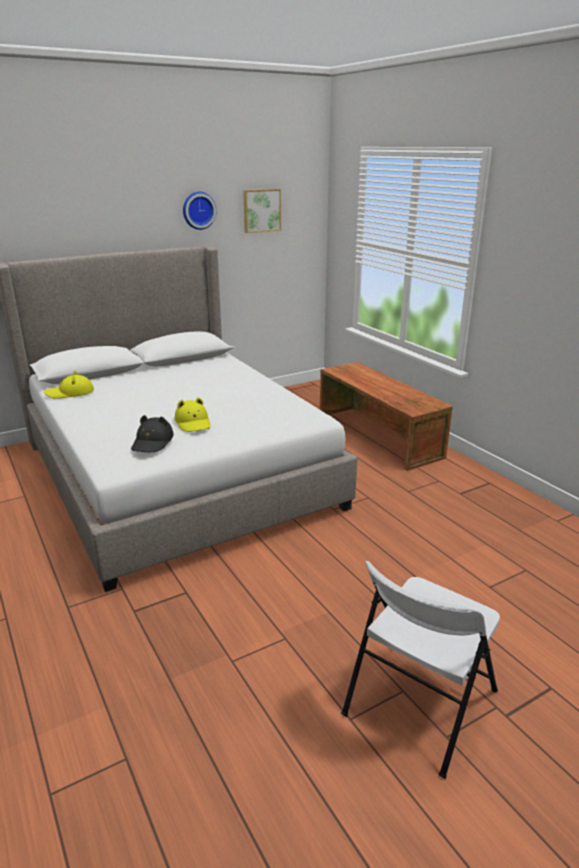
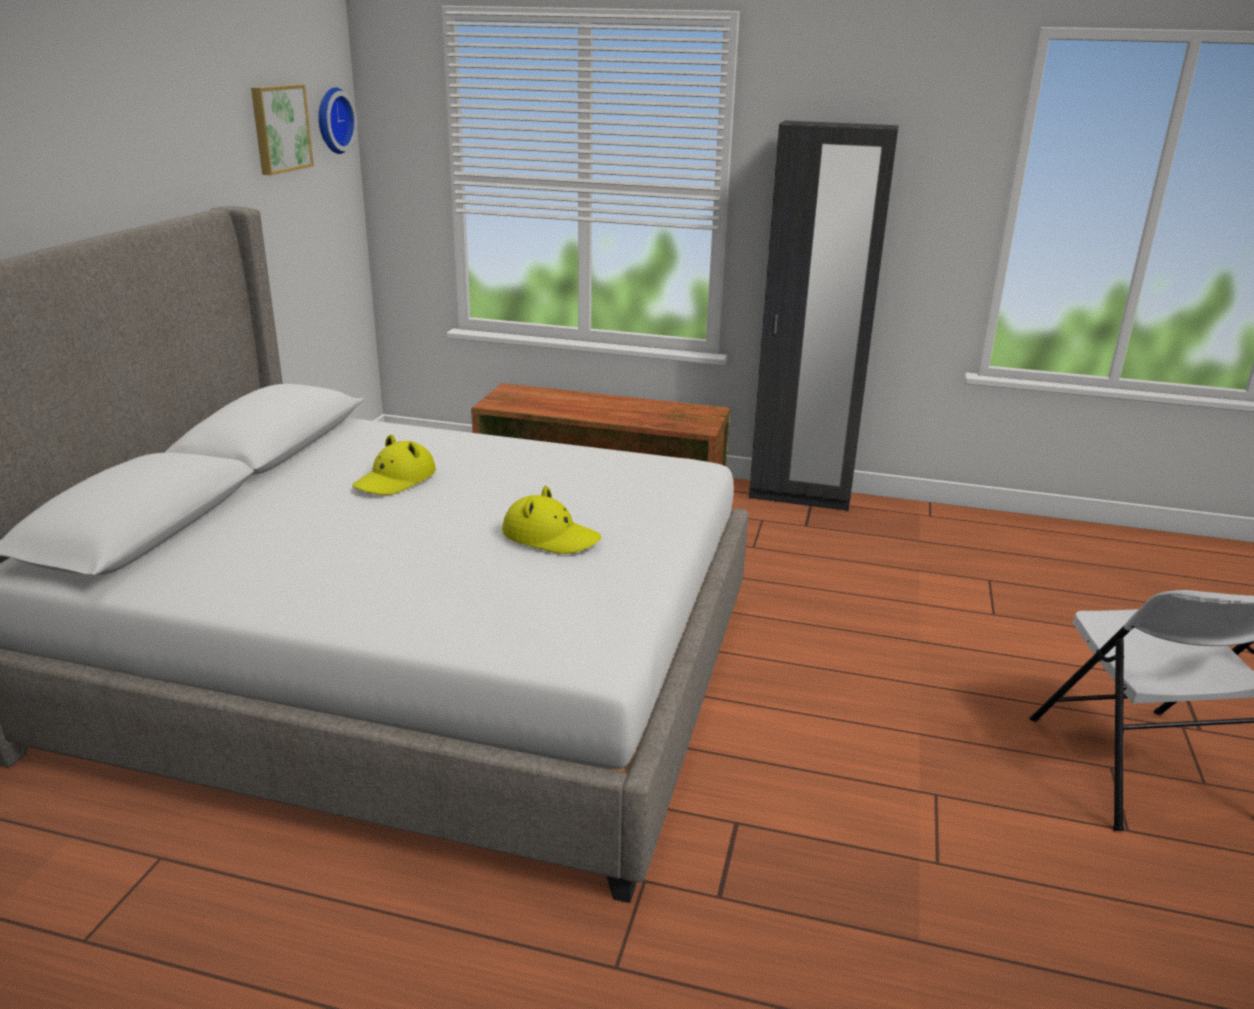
camera: 45 degrees left, 0 degrees up
(70, 393) = (190, 576): yellow hat -> yellow hat (395, 480)
(152, 442) = (567, 589): black hat -> none
(198, 210) = (191, 133): wall clock -> wall clock (332, 120)
(485, 478) = (800, 497): none -> black wardrobe

